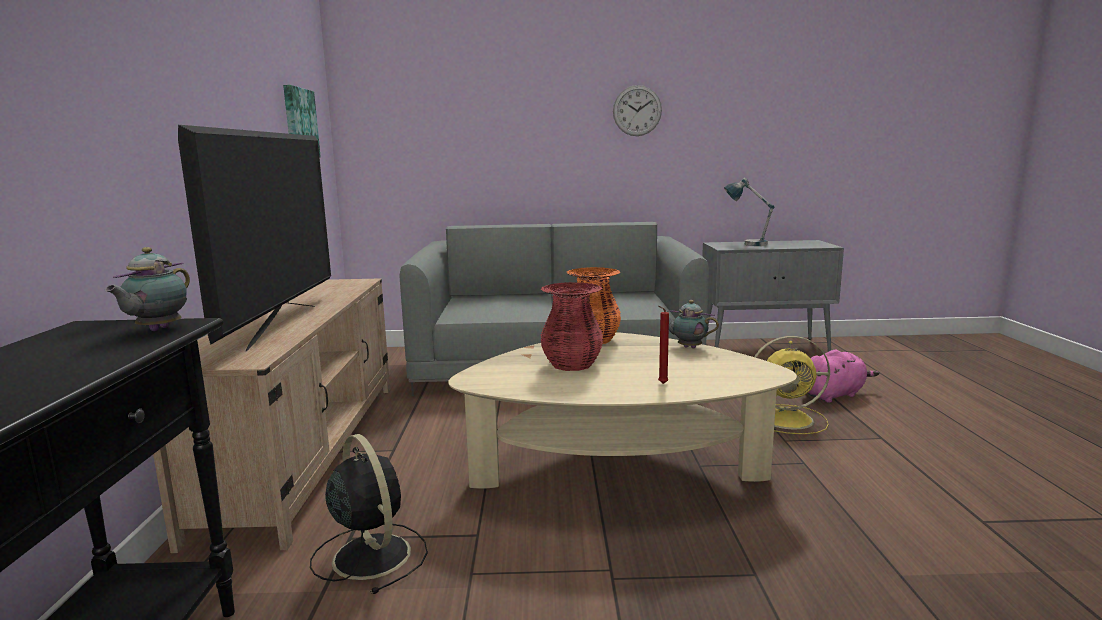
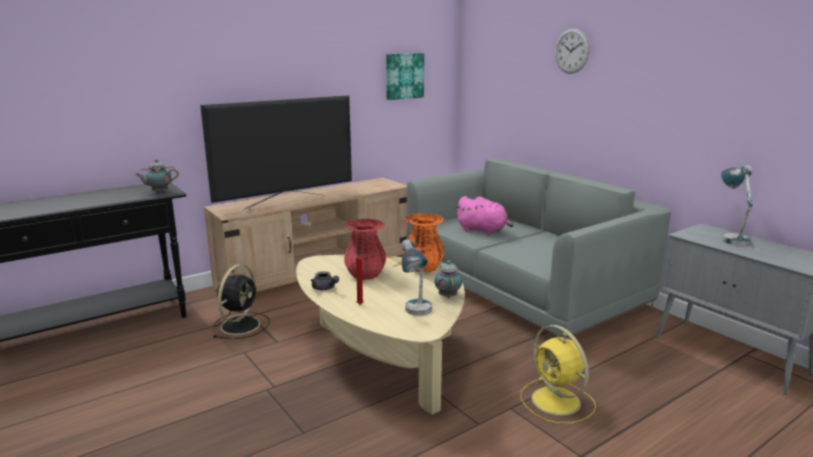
camera: 55 degrees right, 5 degrees up
(585, 390) = (325, 288): none -> grey teapot
(637, 110) = (656, 78): wall clock -> wall clock (571, 51)
(724, 367) = (416, 314): none -> table lamp
(833, 395) = (653, 415): pink plush toy -> pink plush toy (483, 230)

